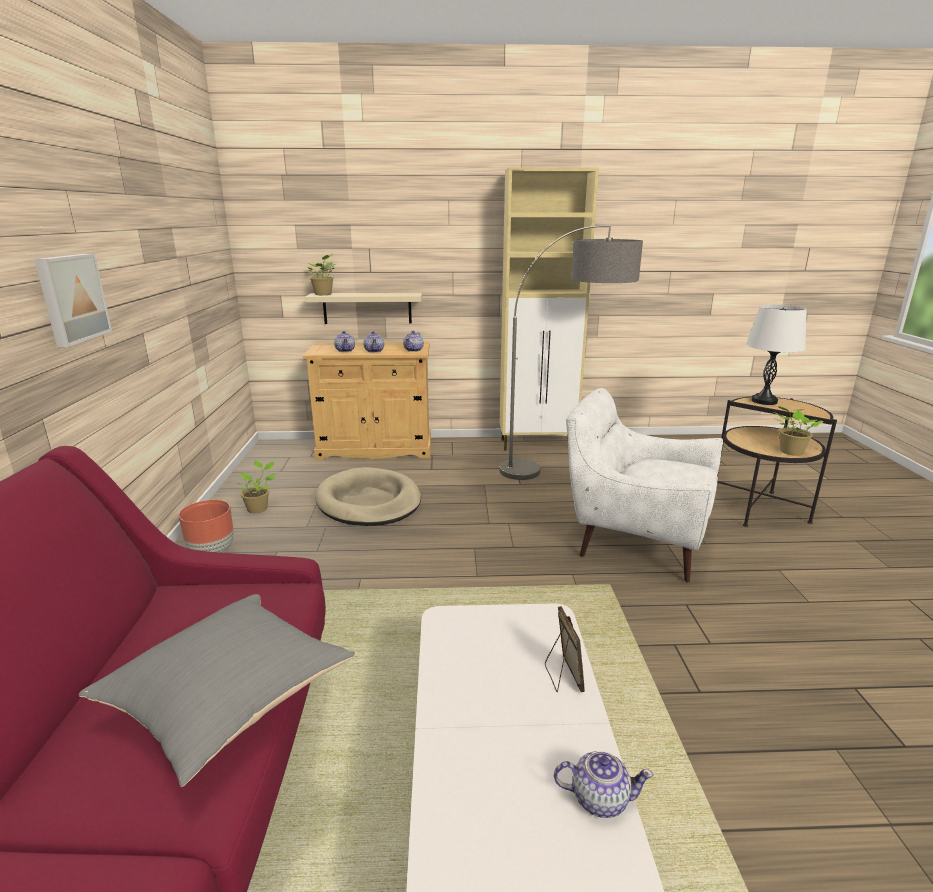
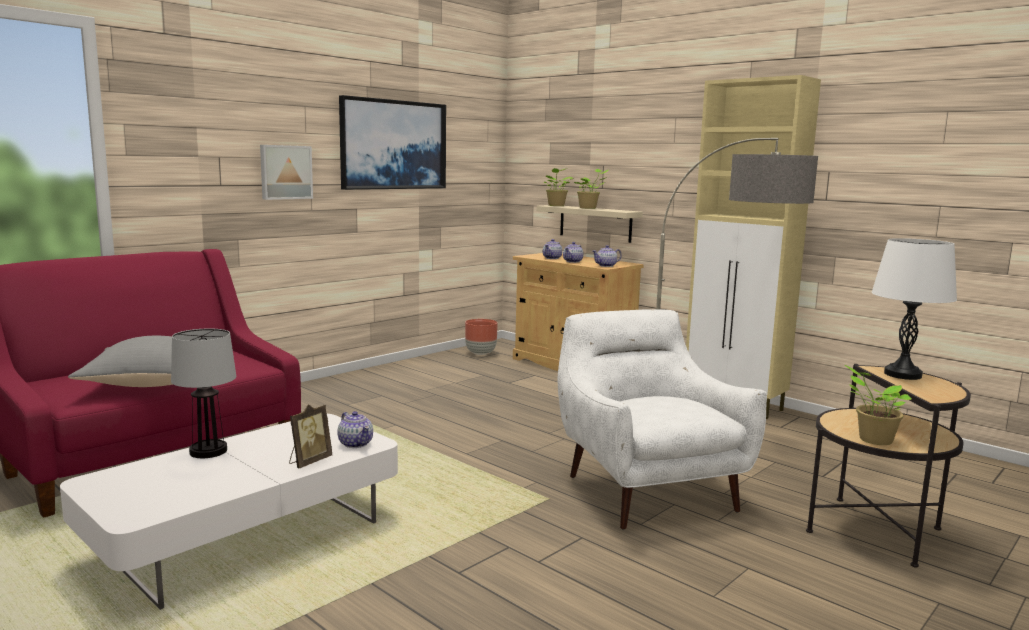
camera: 45 degrees right, 10 degrees down
(157, 239) = (393, 145): none -> picture
(212, 552) = (351, 383): brown planter -> brown planter (481, 353)
(259, 508) = (419, 372): potted plant -> potted plant (589, 208)
(369, 502) = (492, 392): beige dog bed -> none
(451, 740) = (209, 451): none -> table lamp
(599, 798) = (205, 495): teapot -> teapot (355, 443)

